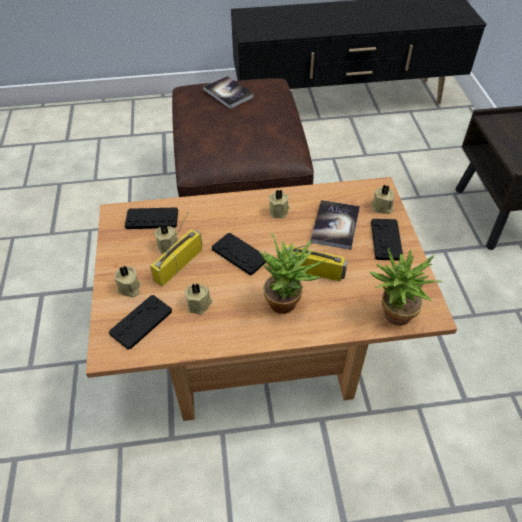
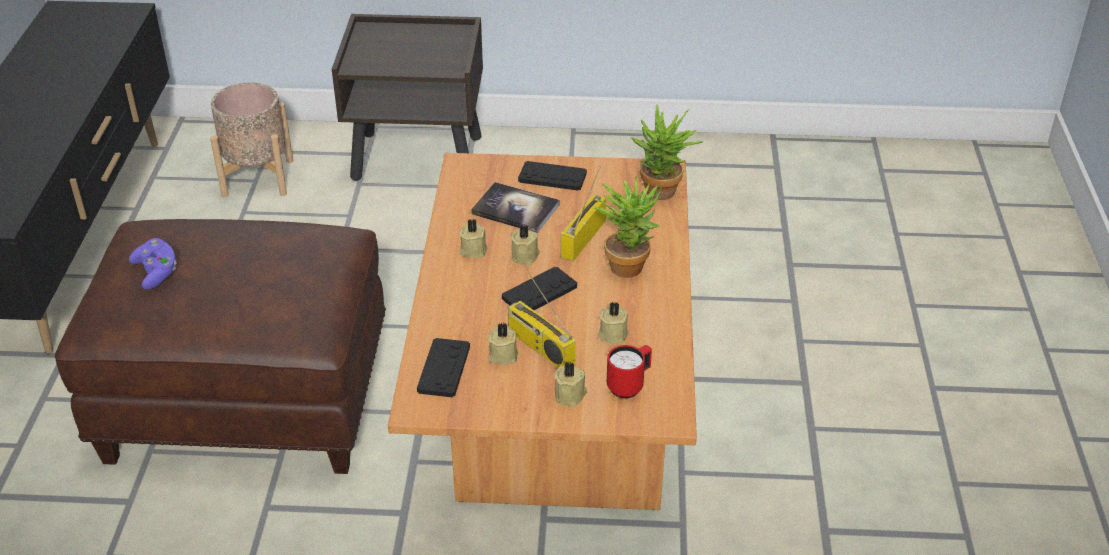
camera: 80 degrees left, 10 degrees down
(141, 322) = (629, 385): black game controller -> red mug
(228, 93) = (156, 272): book -> purple game controller
(382, 208) = (498, 169): beige candle -> beige candle (526, 256)
(433, 149) = (257, 178): none -> beige planter

